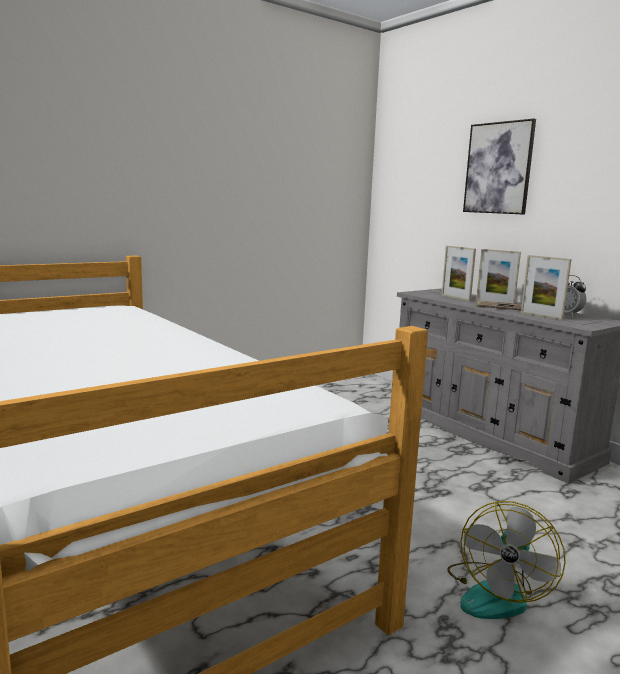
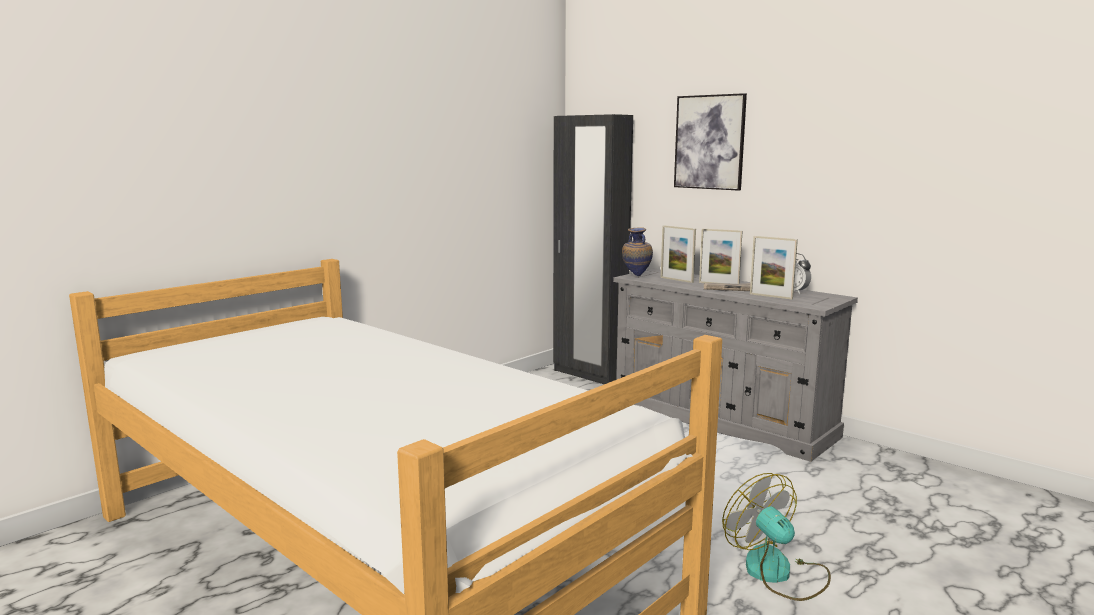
camera: 10 degrees left, 0 degrees up
(378, 383) = (588, 374): none -> black wardrobe
(418, 293) = (636, 276): none -> vase
(496, 593) = (778, 573): fan -> fan turned 135 degrees clockwise

